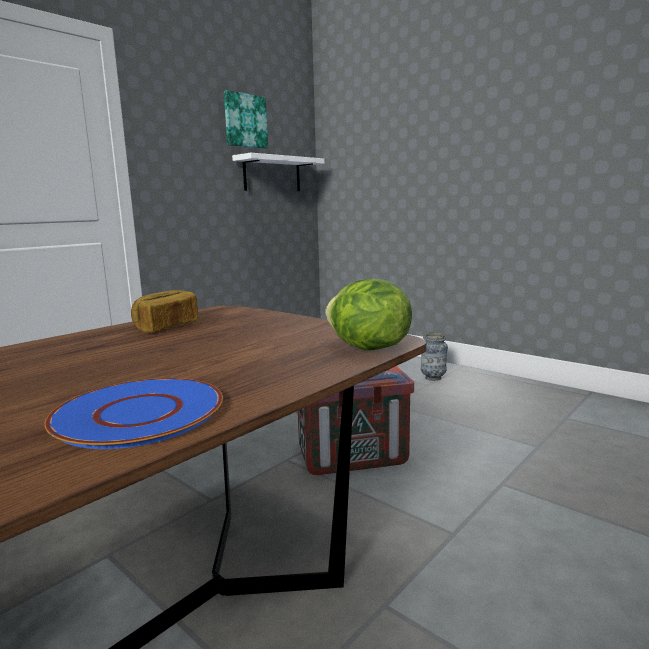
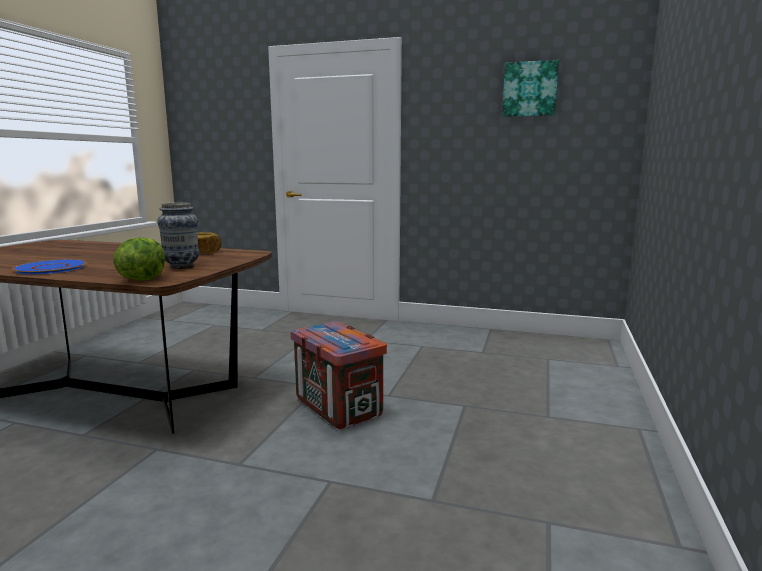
camera: 65 degrees right, 0 degrees up
(272, 174) = (562, 143): white shelf -> none
(433, 378) = (575, 417): vase -> vase (181, 267)

